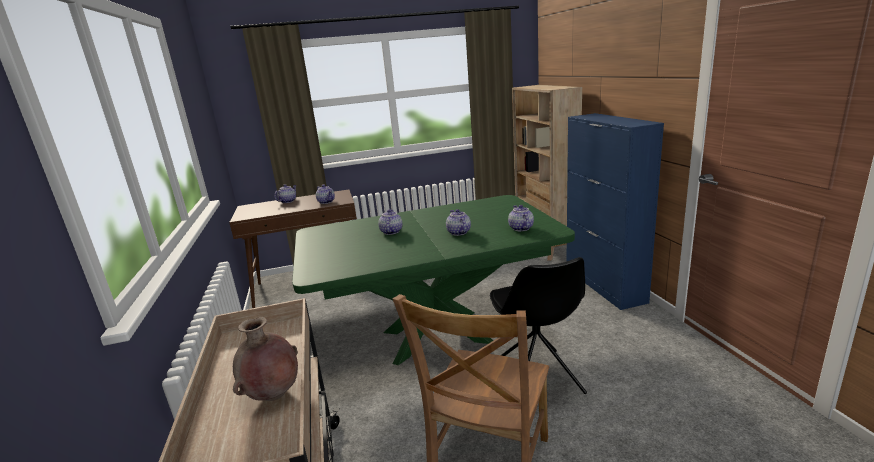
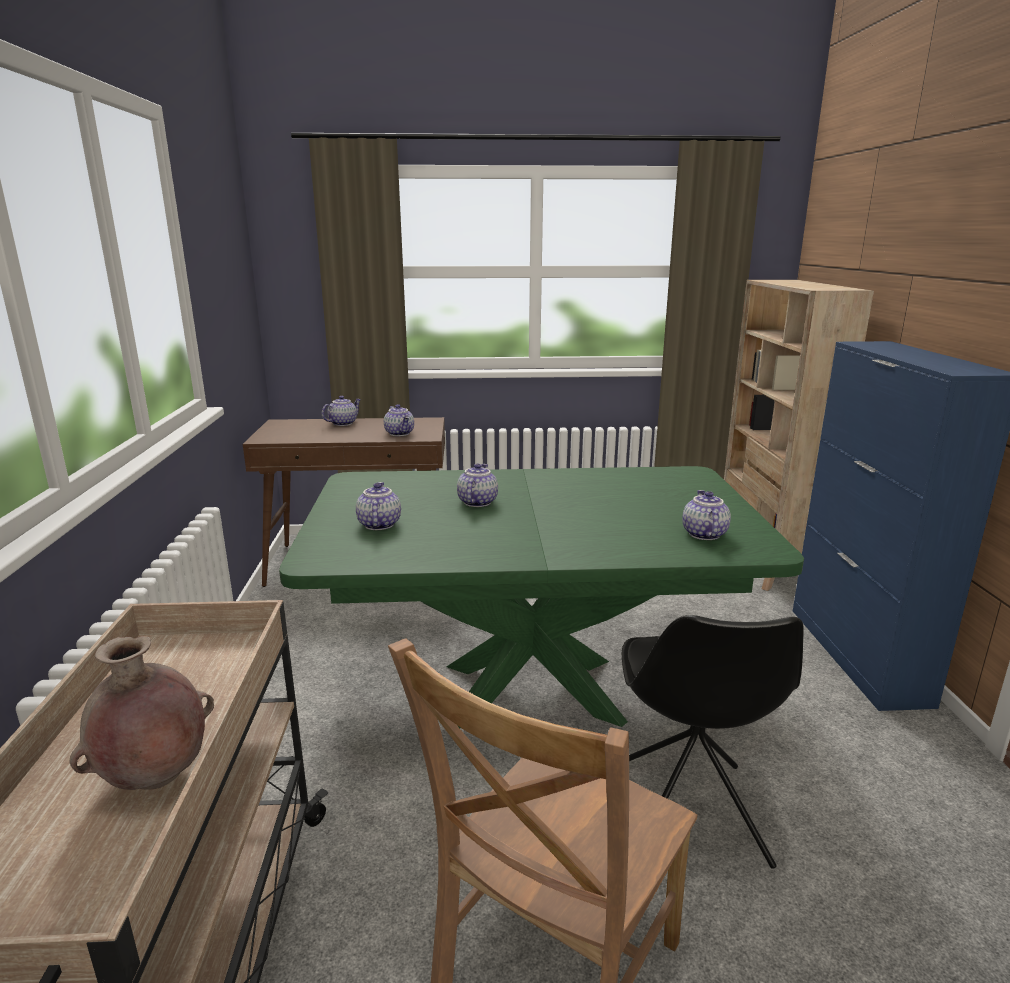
camera: 10 degrees right, 0 degrees up
(458, 232) = (589, 523): teapot -> teapot (378, 524)

